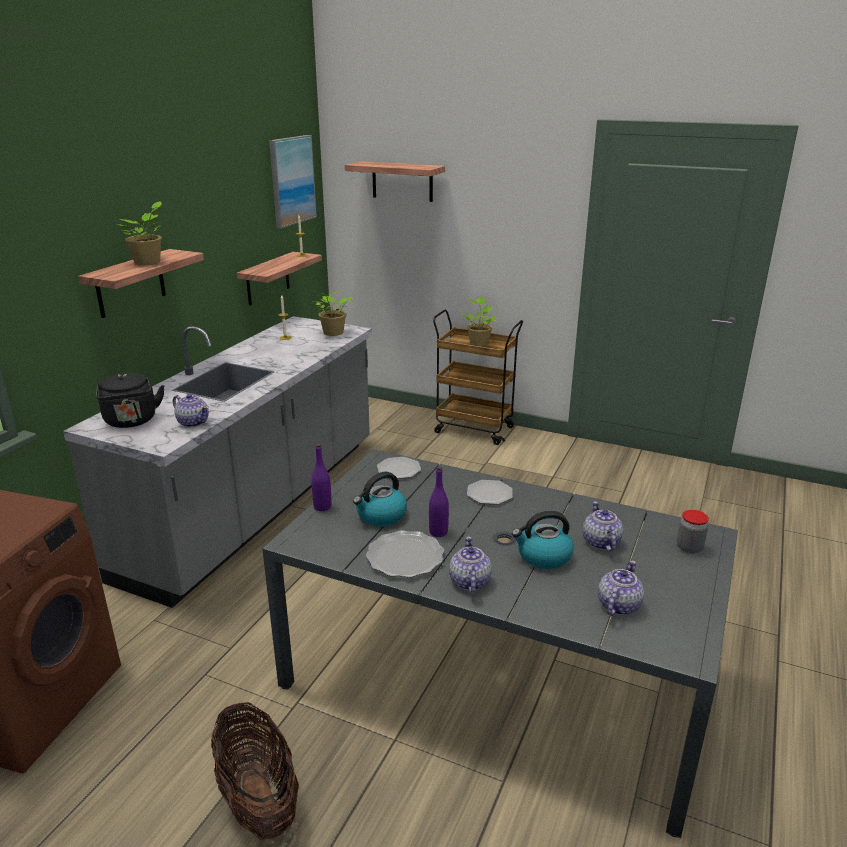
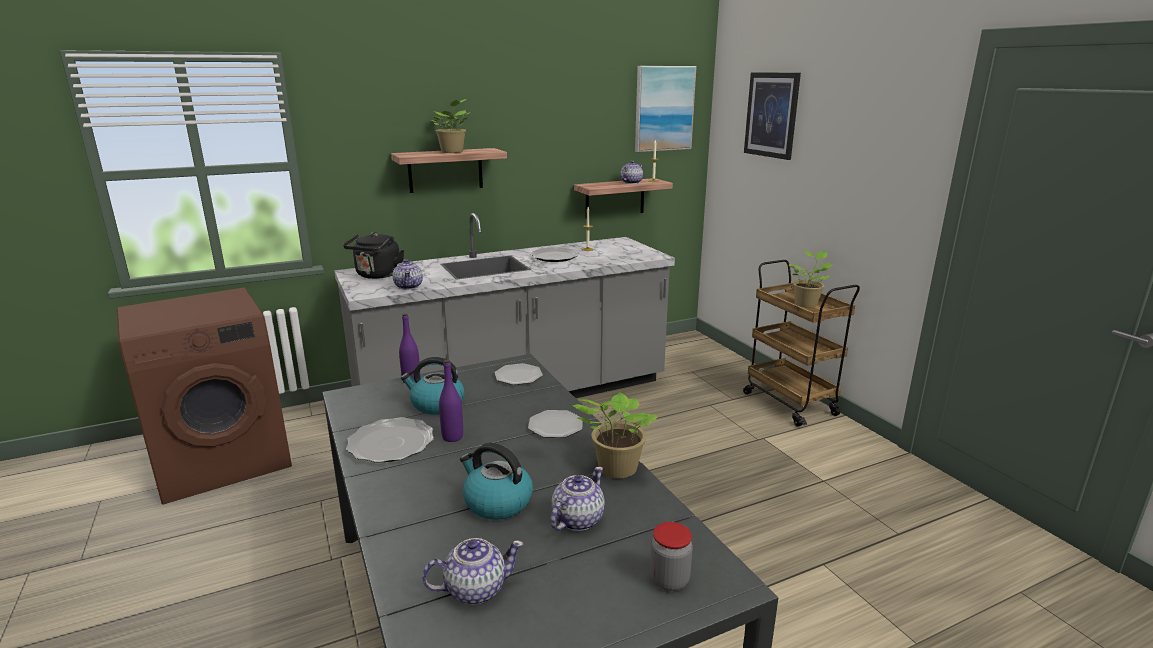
camera: 40 degrees right, 5 degrees down
(258, 799) = (223, 611): basket -> none
(270, 353) = (555, 256): none -> plate
(333, 333) = (632, 254): potted plant -> potted plant (615, 469)
(402, 181) = (771, 115): shelf -> picture
(469, 582) = (396, 489): teapot -> teapot (631, 182)

